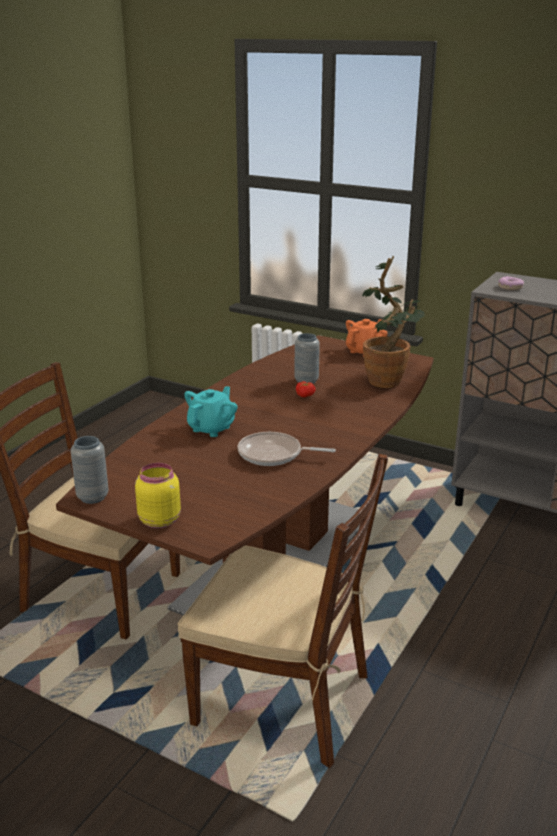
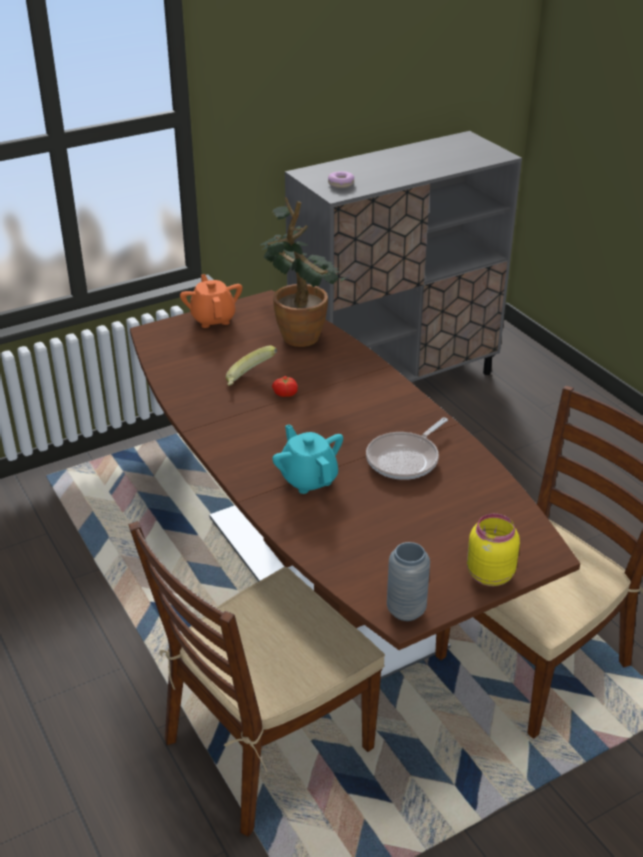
camera: 60 degrees left, 10 degrees up
(306, 381) = (250, 380): grey vase -> banana

